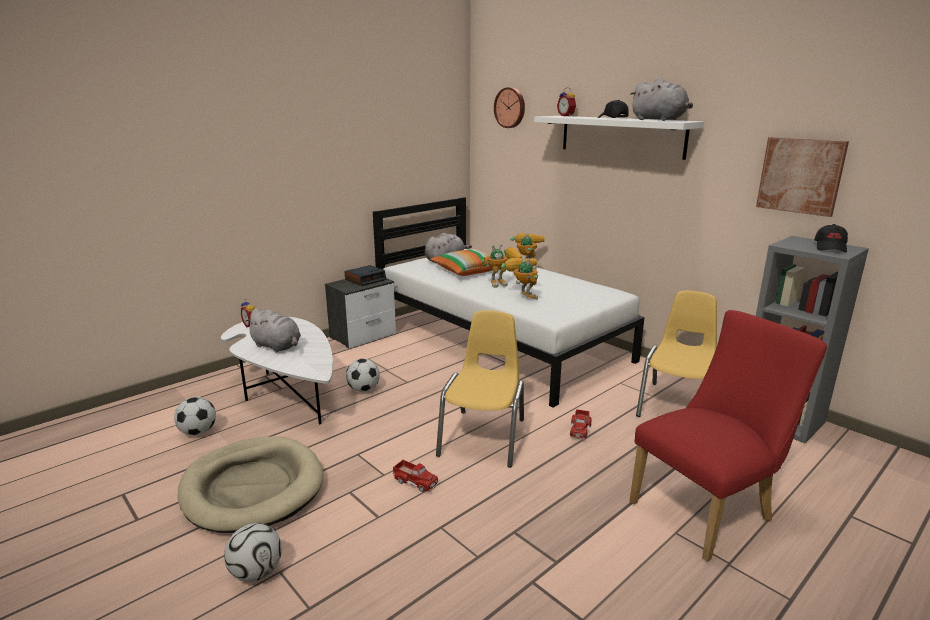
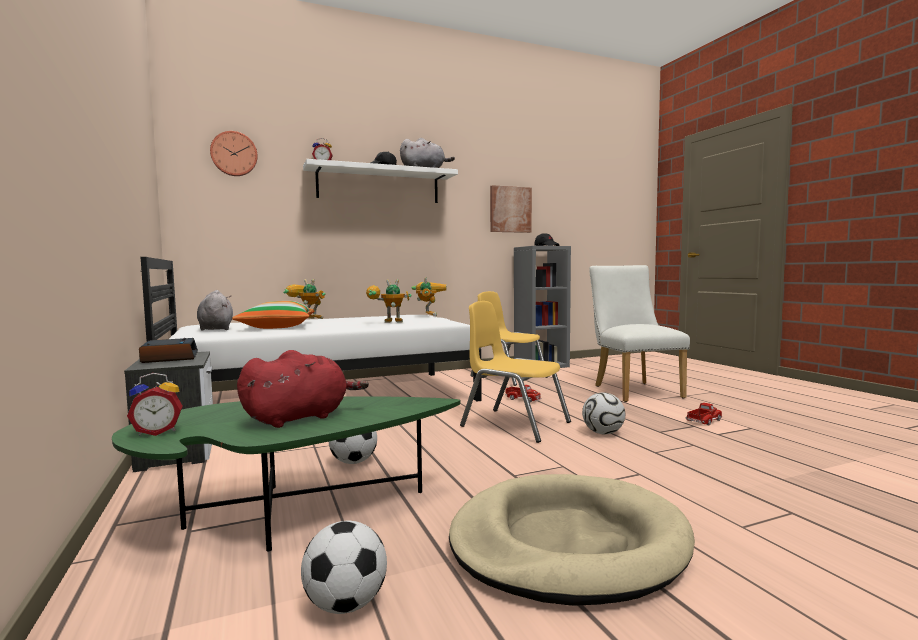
camera: 70 degrees left, 15 degrees down
(256, 573) = (750, 541): football -> football (603, 433)
(277, 346) = (300, 417): grey plush toy -> red plush toy
(288, 392) = (289, 511): white coffee table -> green coffee table
(415, 481) = (580, 454): toy truck -> toy truck (704, 421)
(503, 283) = (340, 324): toy robot -> toy robot (428, 315)
(708, 509) = (633, 390): red chair -> white chair

